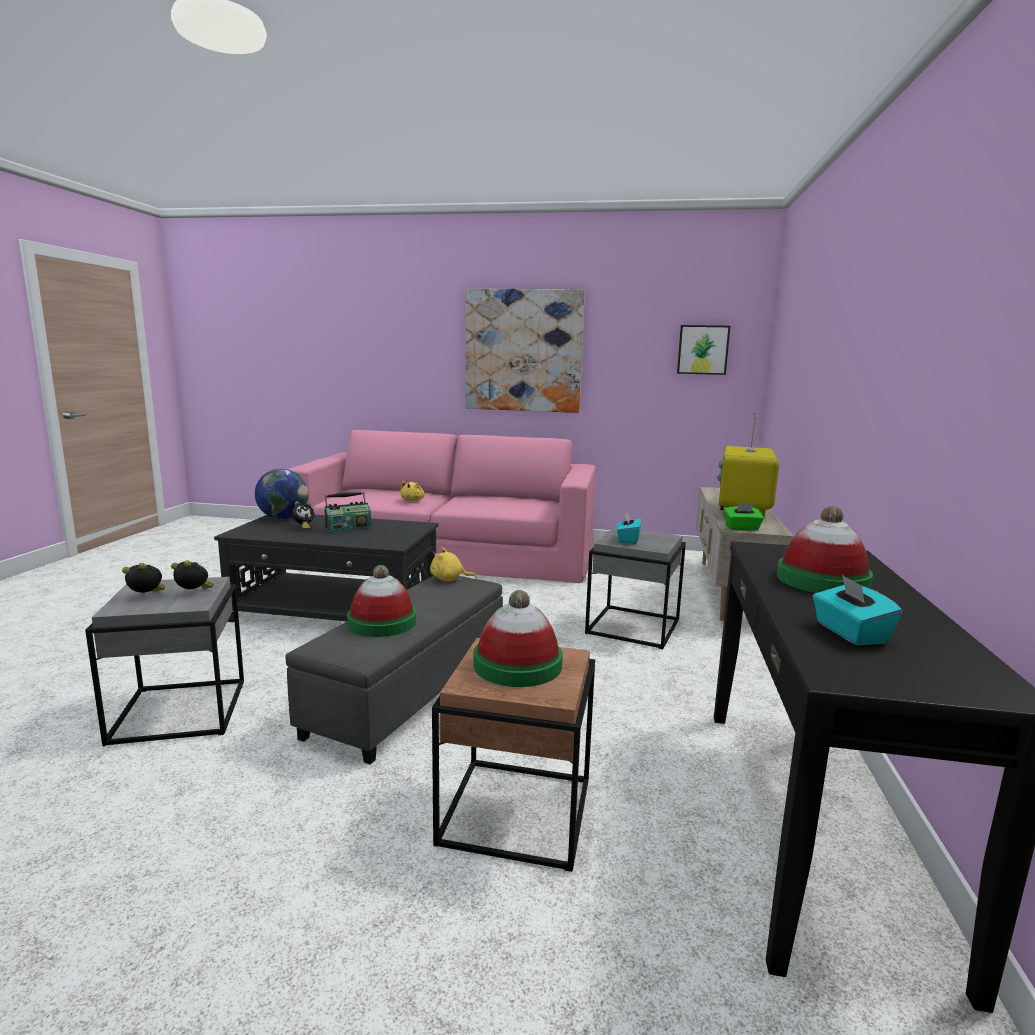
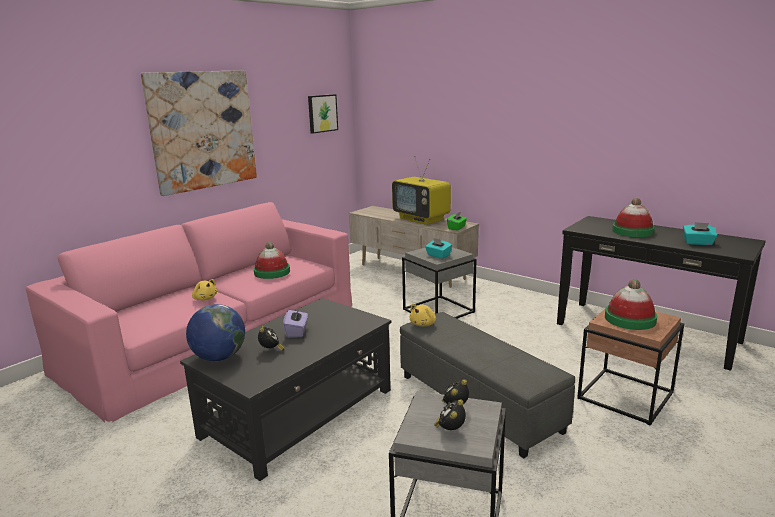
camera: 60 degrees left, 5 degrees up
(348, 528) = (297, 332): radio -> purple tissue box
(382, 622) = (495, 358): hat -> hat (272, 272)

